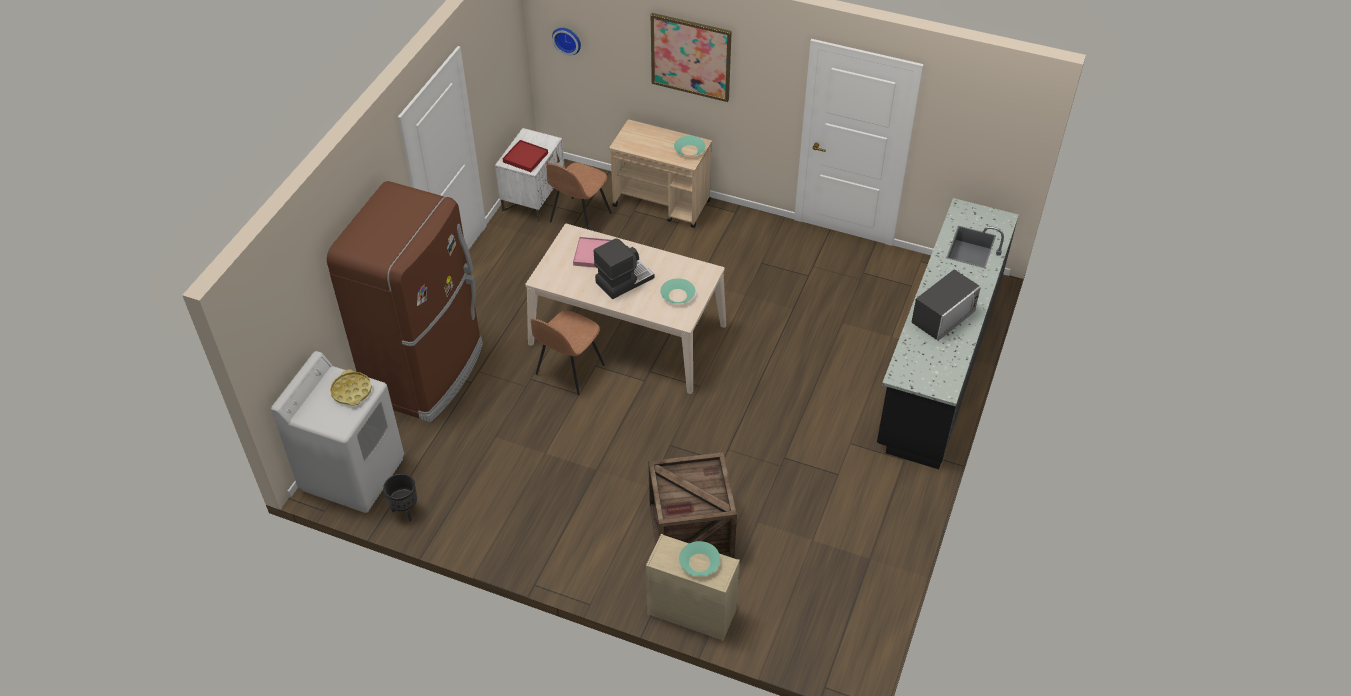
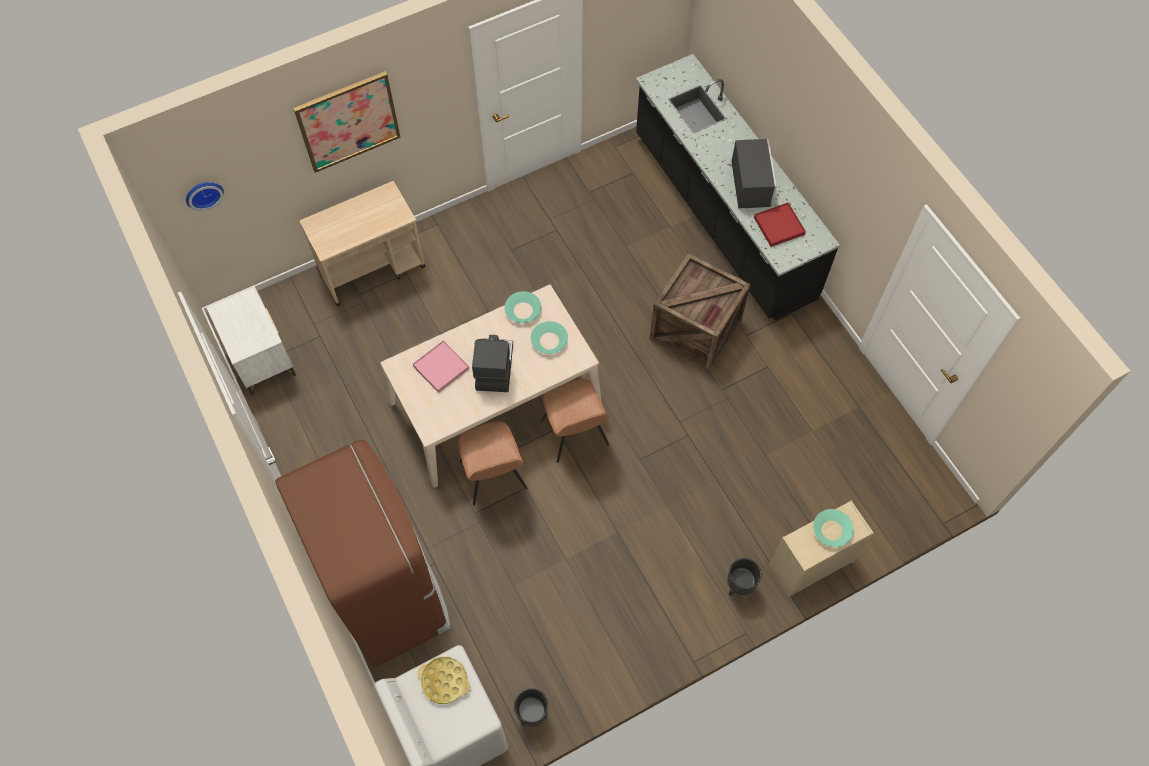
camera: 50 degrees left, 15 degrees up
(525, 157) = (249, 333): red tray -> red tray (779, 226)
(579, 218) = (324, 342): brown chair -> brown chair (575, 435)
(625, 575) = (739, 586): none -> black planter
(689, 150) = (388, 205): turquoise bowl -> turquoise bowl (523, 310)
(690, 532) = (736, 509): crate -> crate (696, 330)

